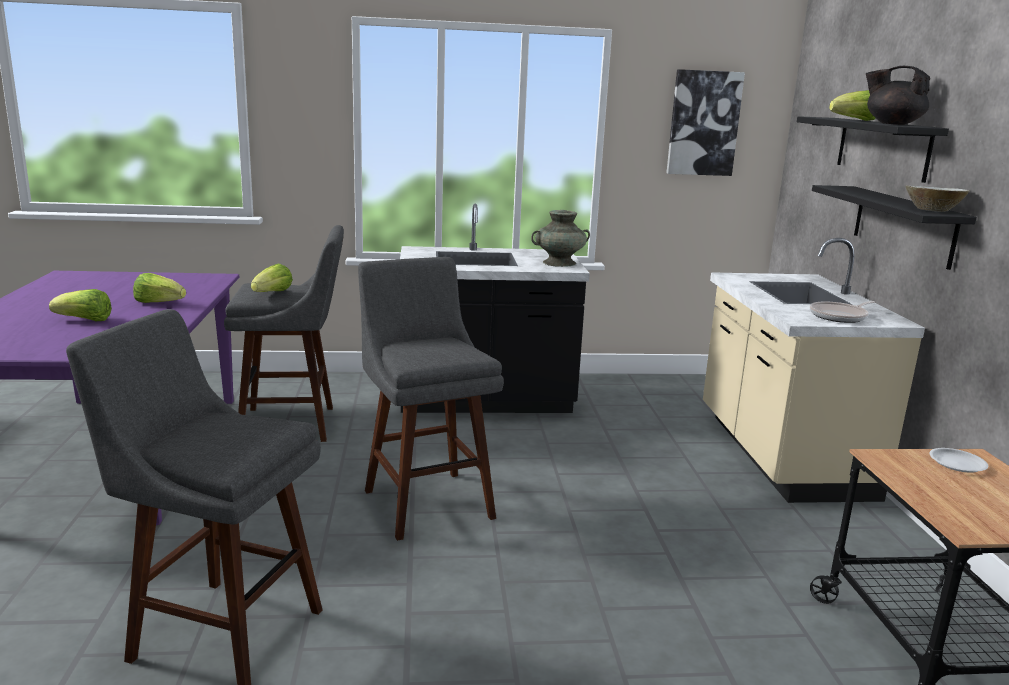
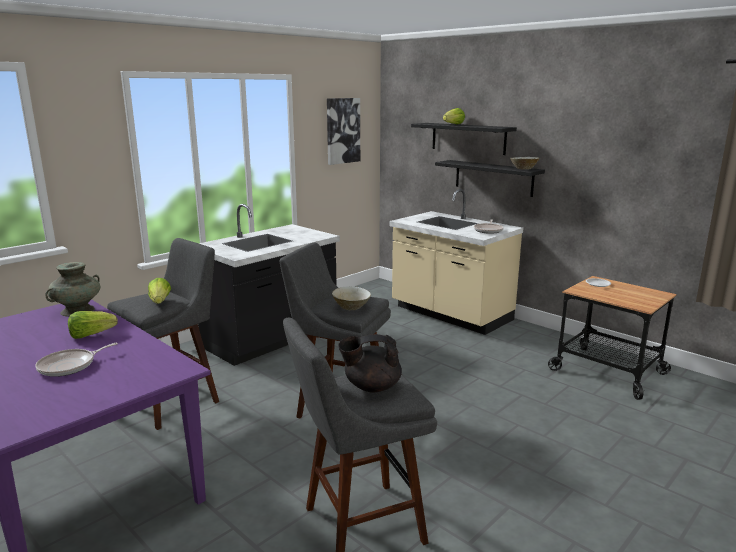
camera: 40 degrees left, 0 degrees up
(85, 320) = (70, 366): lettuce -> frying pan
(423, 354) = (351, 307): none -> beige bowl
(559, 263) = (310, 233): turquoise vase -> turquoise vase (77, 311)
(892, 124) = (486, 126): black teapot -> black teapot (371, 387)

